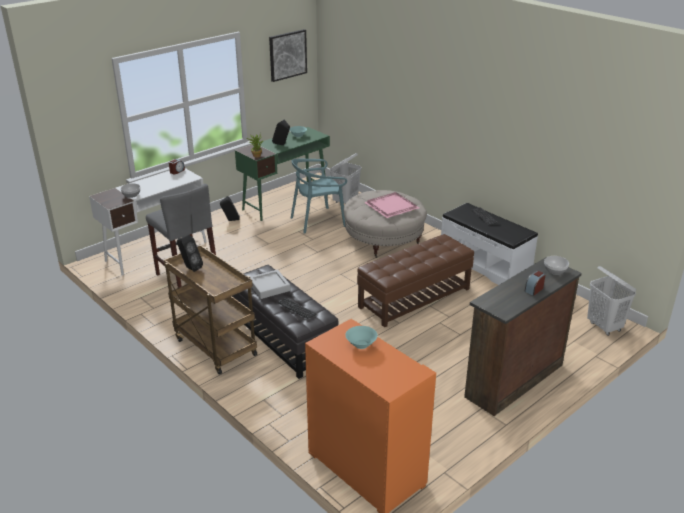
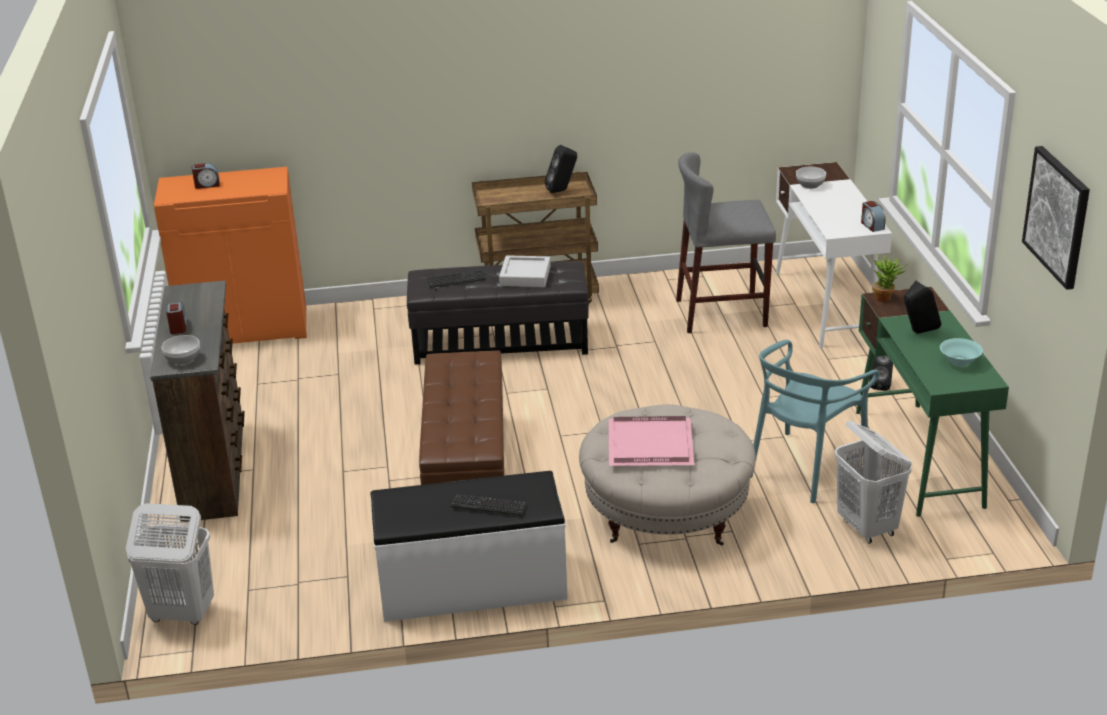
camera: 125 degrees right, 0 degrees up
(318, 221) = (805, 467): turquoise chair -> turquoise chair turned 150 degrees counterclockwise
(361, 344) = (242, 187): turquoise bowl -> none
(376, 365) = (207, 185): none -> alarm clock

